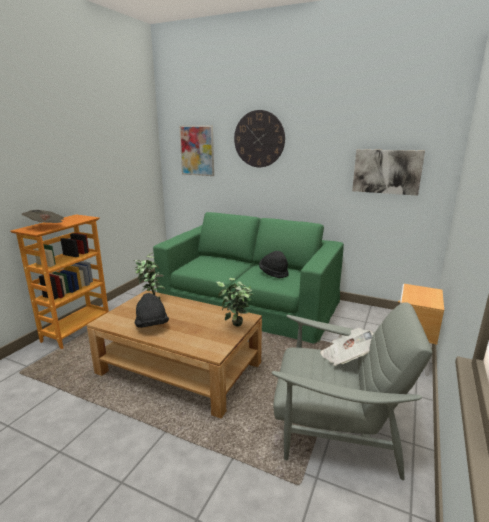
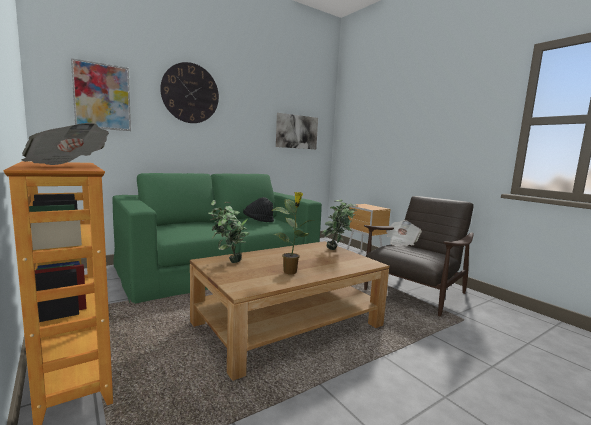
camera: 60 degrees left, 10 degrees down
(152, 325) = (291, 272): black hat -> potted plant
(336, 427) = (414, 293): grey armchair -> brown armchair

